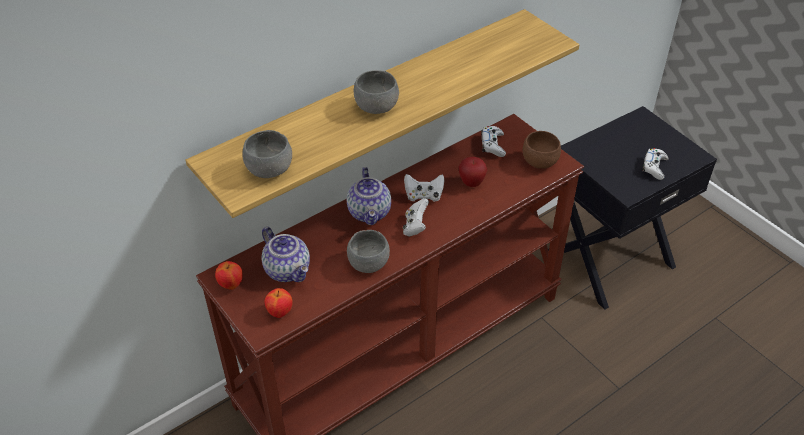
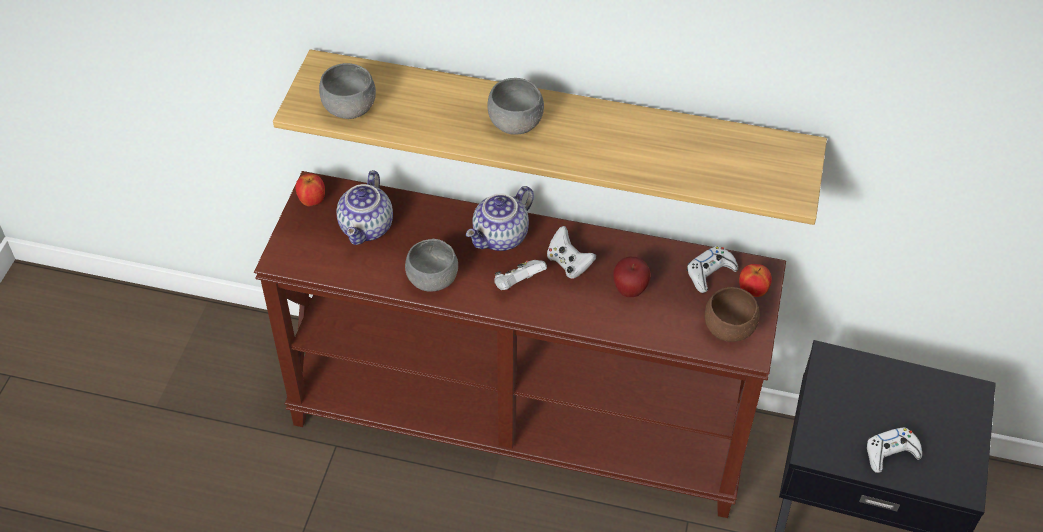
camera: 50 degrees right, 5 degrees up
(280, 312) = (312, 256): apple -> apple (752, 292)

